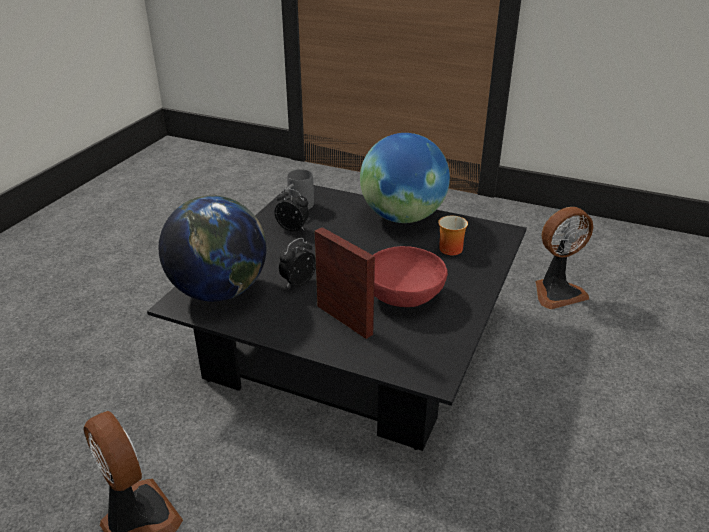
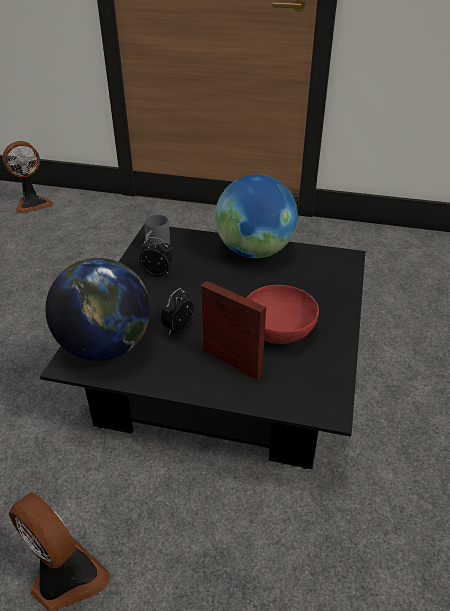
camera: 10 degrees left, 5 degrees up
(448, 248) = (303, 278): mug -> none
(556, 292) = (387, 301): fan -> fan (32, 203)

